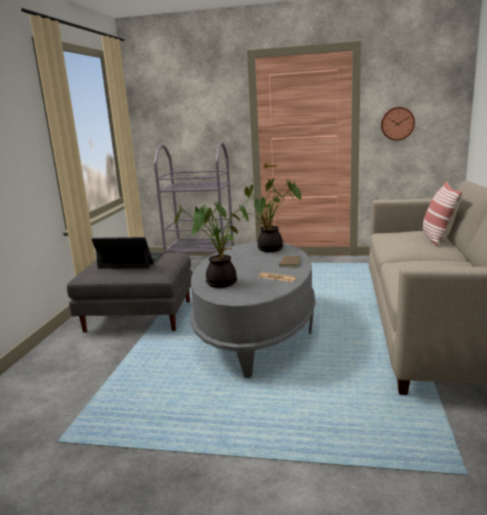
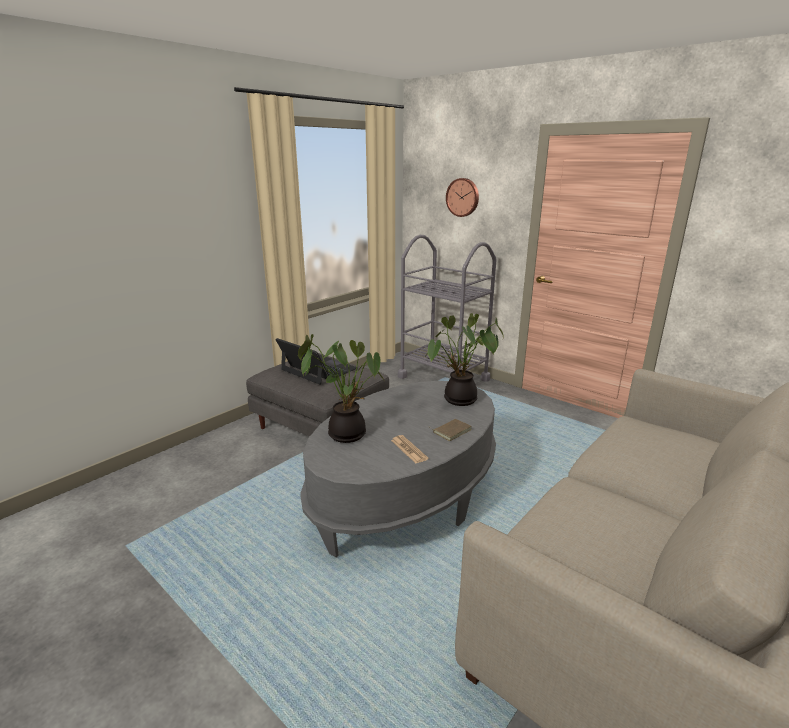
camera: 30 degrees right, 5 degrees up
(397, 123) = (745, 253): wall clock -> wall clock (463, 197)
(437, 238) = (693, 462): pillow -> none

